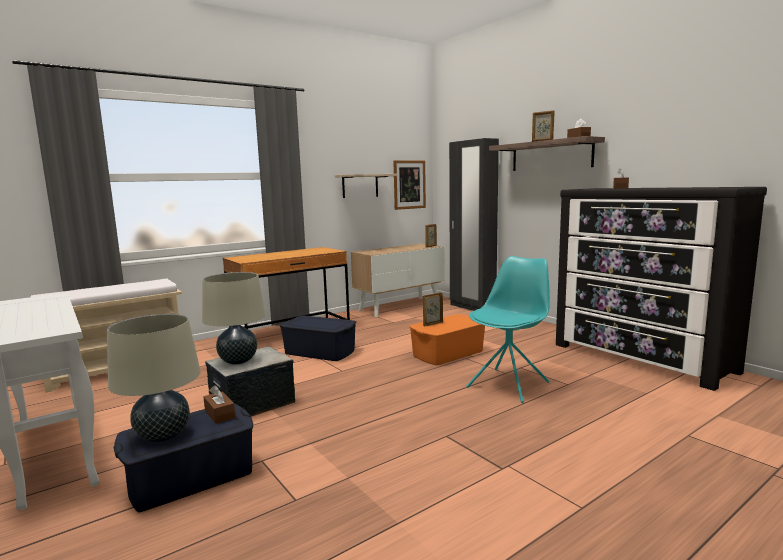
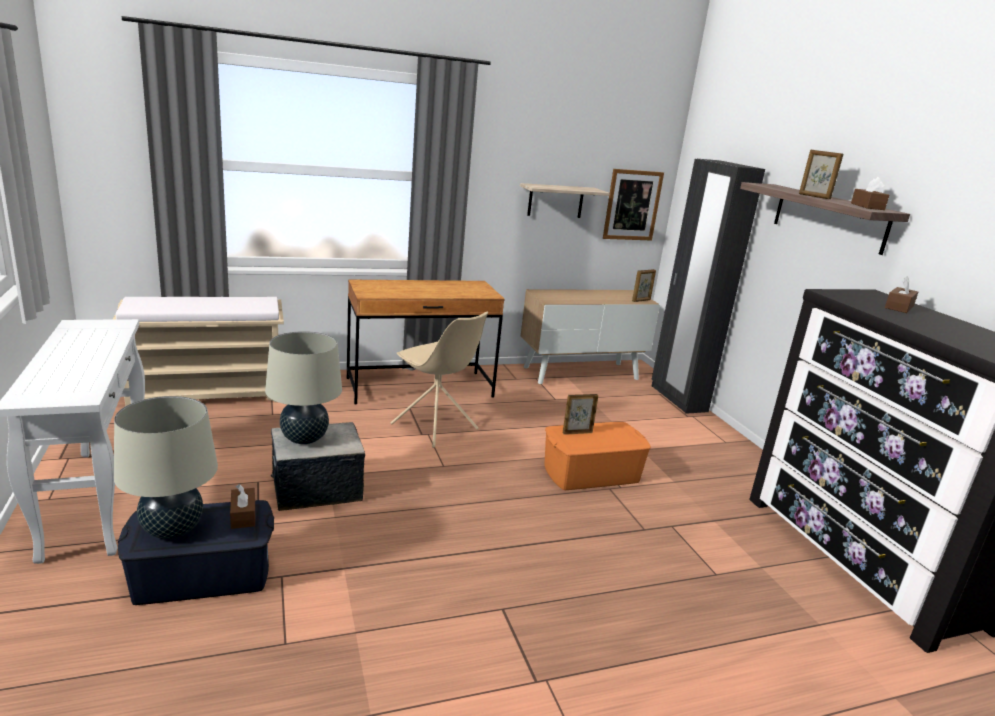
camera: 15 degrees right, 10 degrees up
(320, 352) = (435, 427): blue storage box -> beige chair
(509, 384) = (636, 550): turquoise chair -> none

